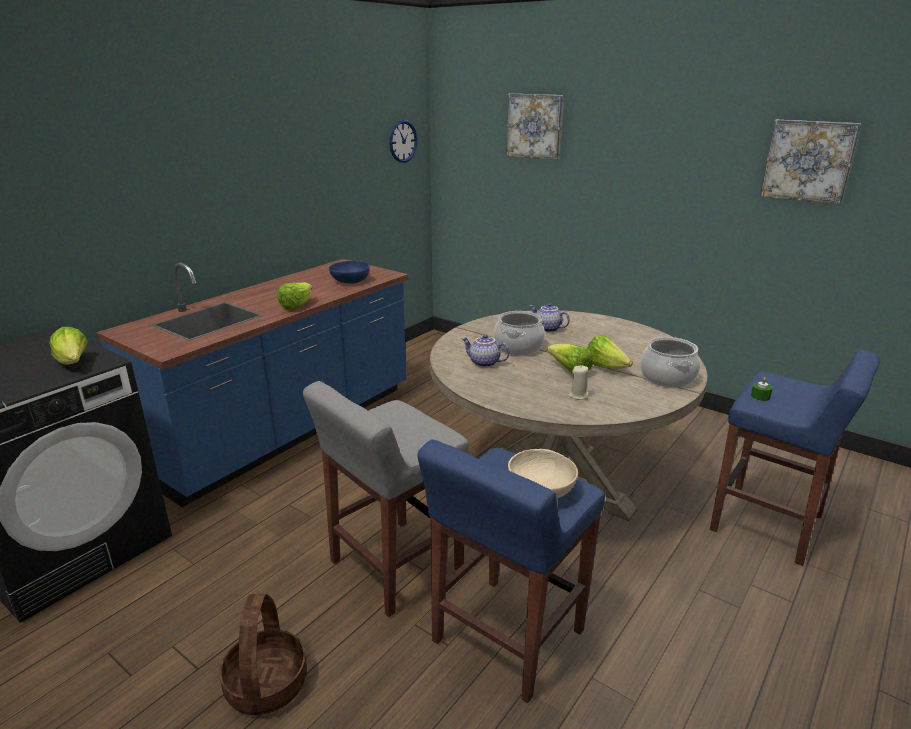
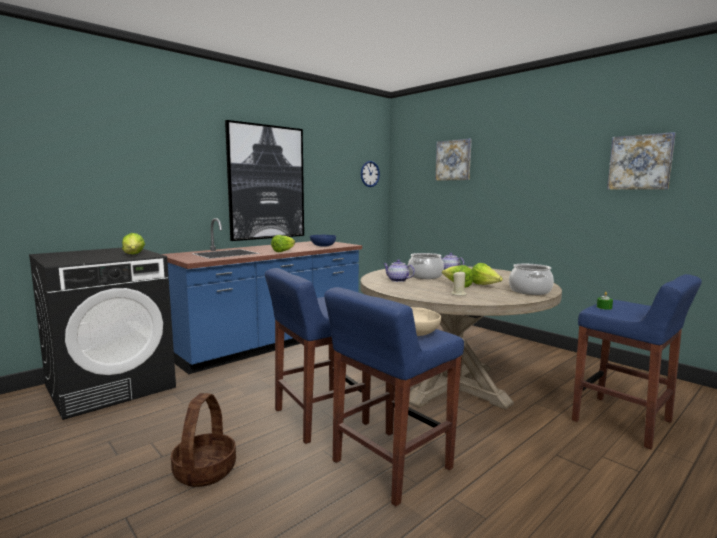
camera: 10 degrees right, 15 degrees down
(249, 183) = (266, 182): none -> picture
(394, 566) = (319, 417): grey stool -> blue stool

